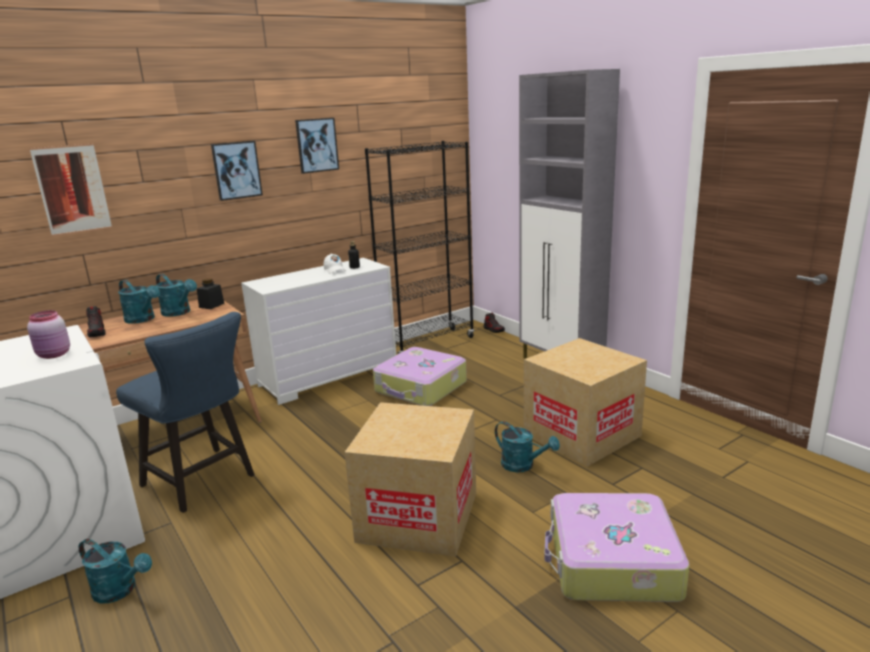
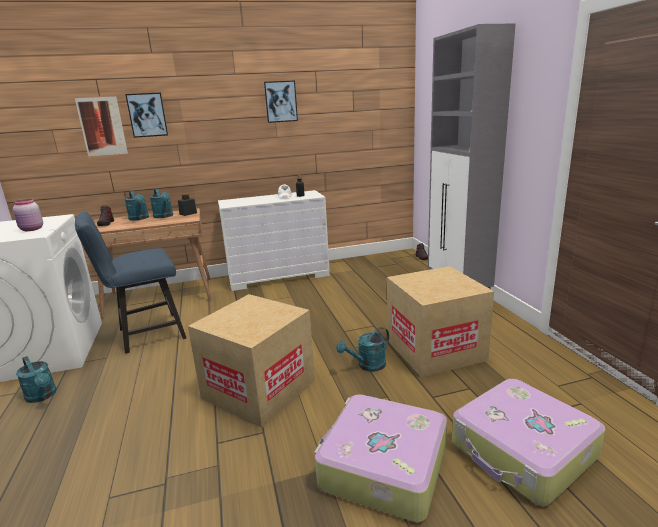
camera: 20 degrees right, 0 degrees up
(203, 482) = (146, 335): blue chair -> blue chair turned 90 degrees clockwise
(236, 170) = (217, 118): picture -> picture (147, 115)
(421, 388) = (335, 293): suitcase -> suitcase (522, 451)
(428, 344) = (364, 262): black bookcase -> none
(523, 465) = (367, 366): turquoise watering can -> turquoise watering can turned 90 degrees clockwise

